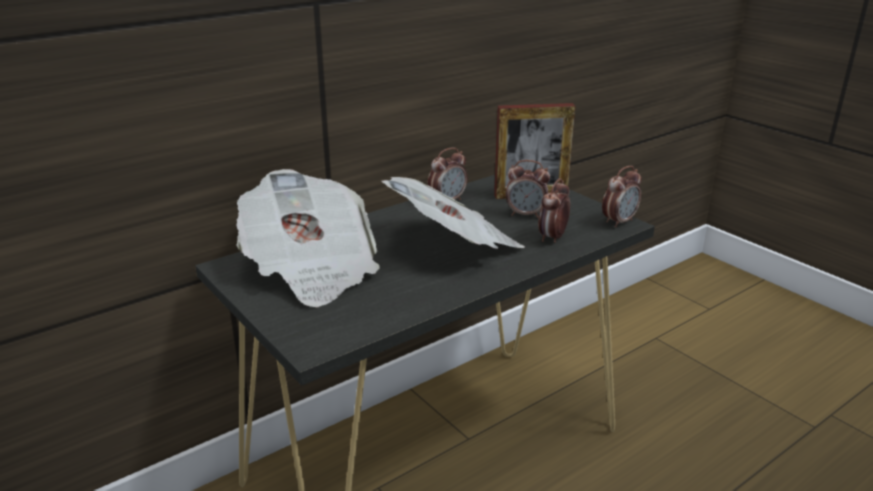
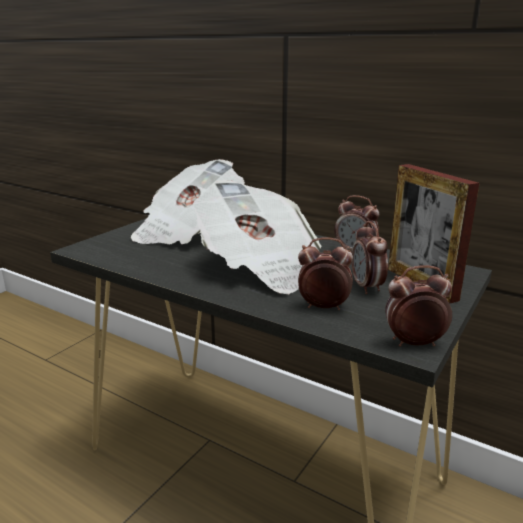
camera: 70 degrees right, 5 degrees down
(619, 222) = (413, 343): alarm clock -> alarm clock turned 150 degrees clockwise

